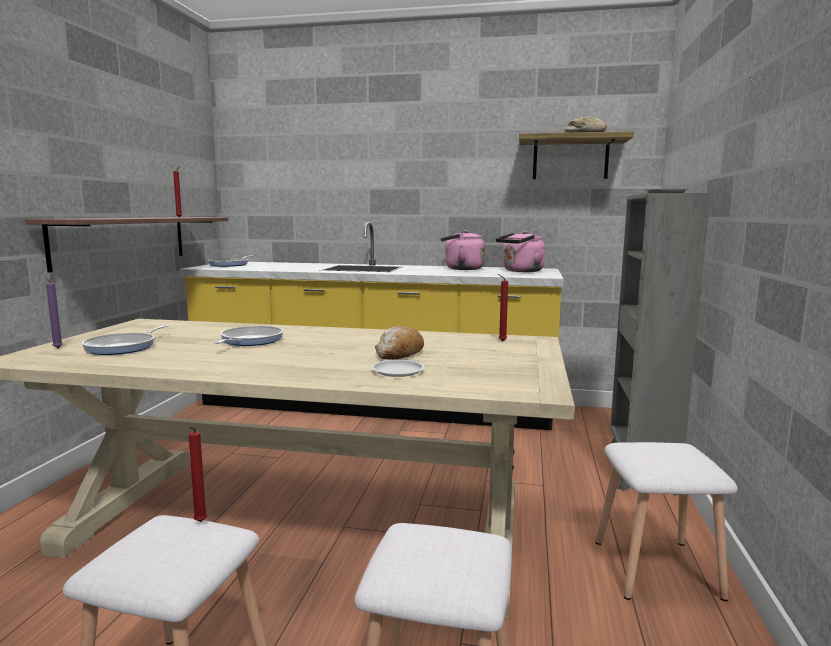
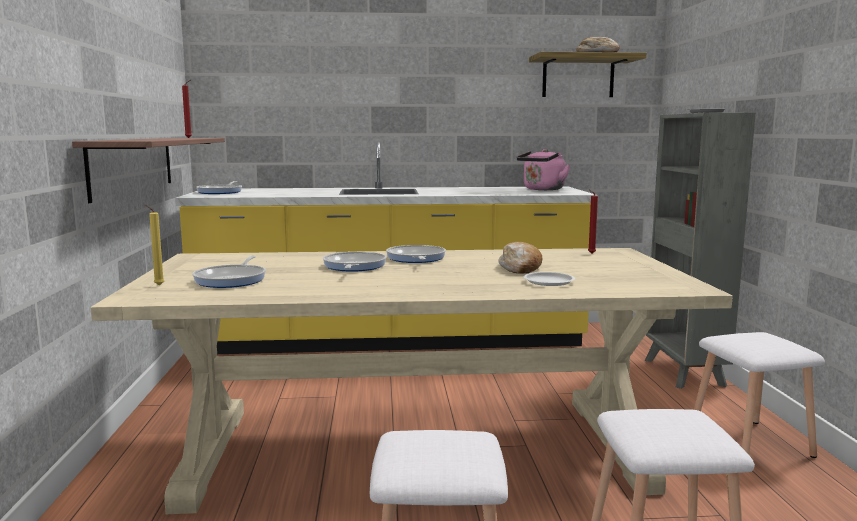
camera: 15 degrees left, 0 degrees up
(57, 348) = (157, 285): purple candle -> yellow candle
(199, 523) = (444, 430): red candle -> none
(320, 336) = (415, 259): none -> frying pan
(461, 269) = (480, 189): pink kettle -> none

